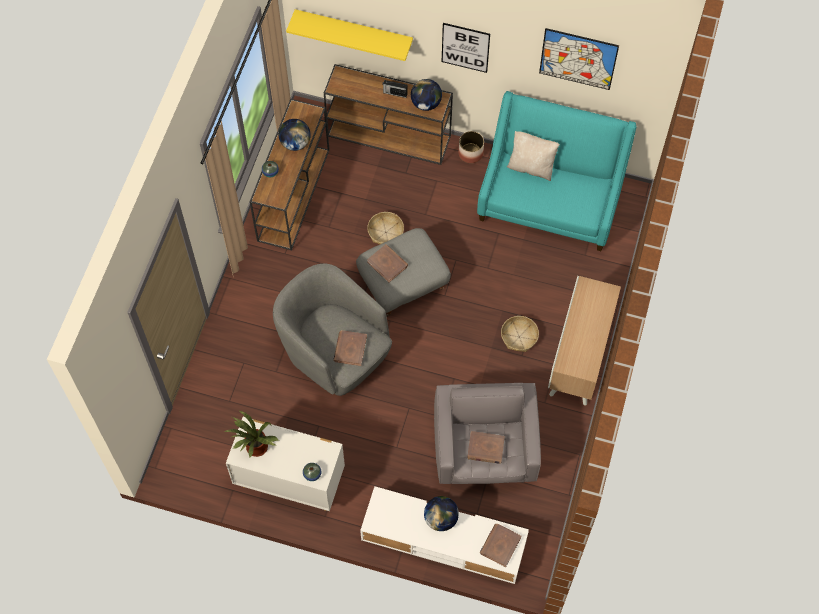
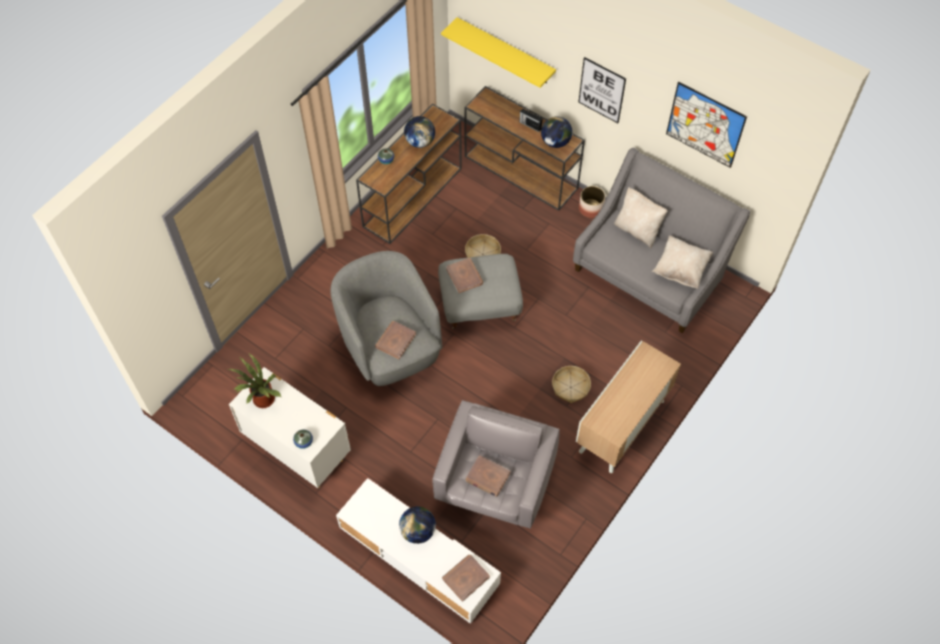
camera: 20 degrees right, 5 degrees down
(549, 202) = (649, 273): turquoise sofa -> grey sofa
(585, 194) = (680, 269): none -> beige pillow

